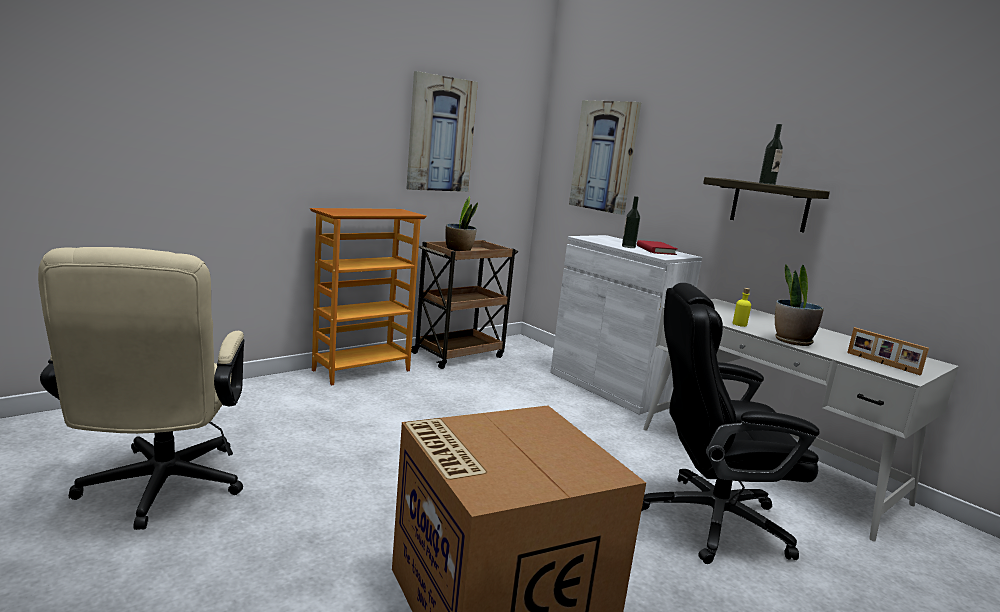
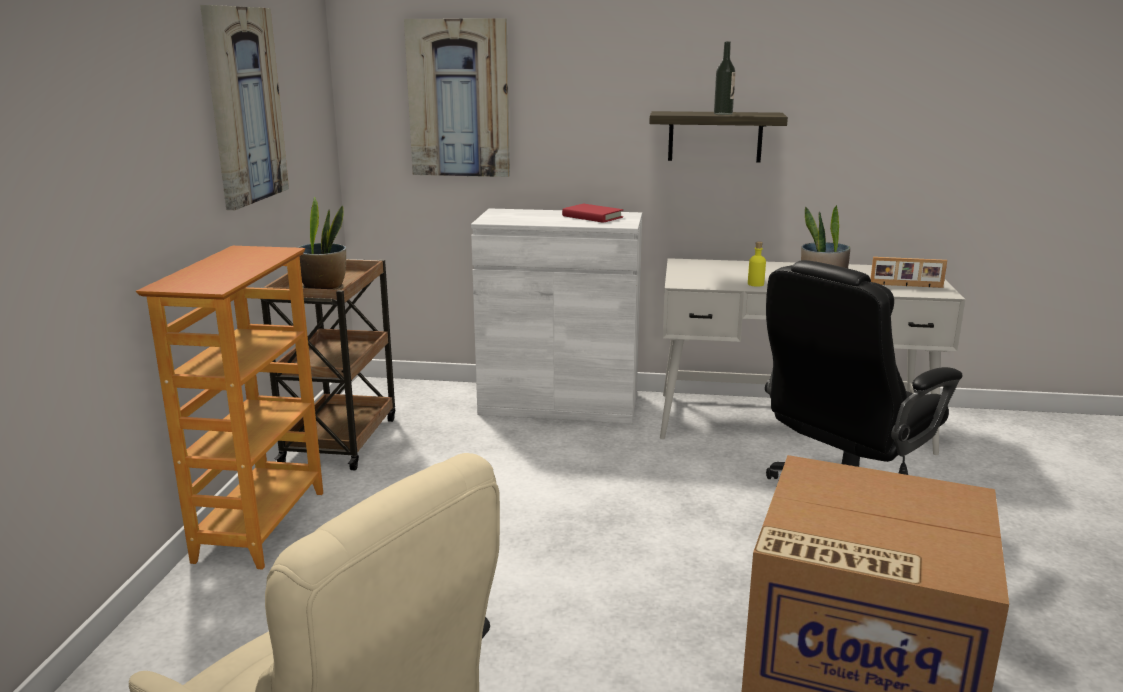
camera: 40 degrees left, 5 degrees up
(628, 247) = (562, 220): bottle -> none

